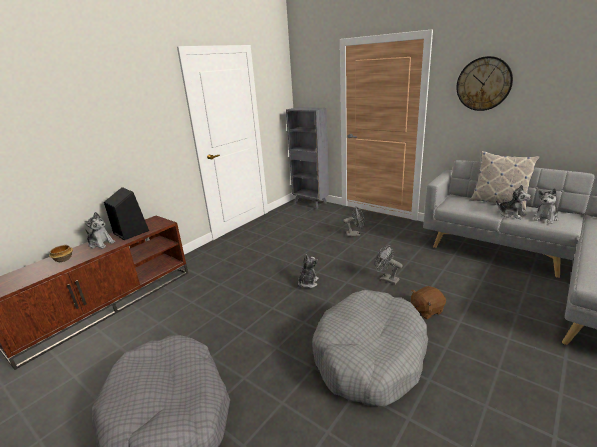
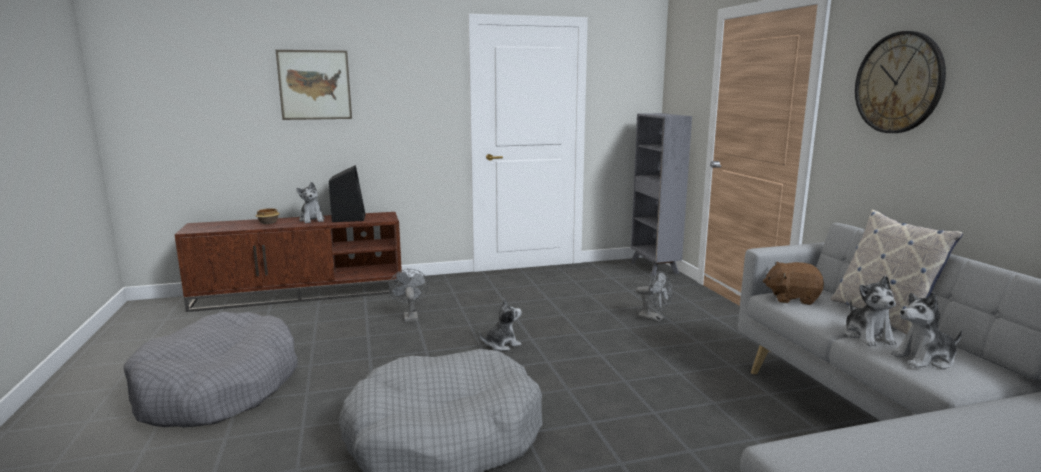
camera: 35 degrees right, 10 degrees down
(66, 123) = (315, 85): none -> picture
(386, 279) = (605, 379): grey fan -> grey fan (410, 316)
(426, 310) = (596, 431): brown plush toy -> brown plush toy (792, 298)

